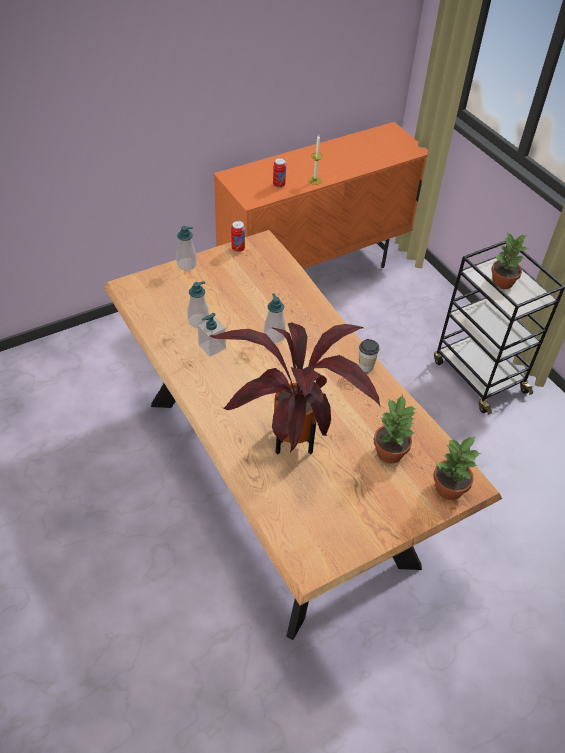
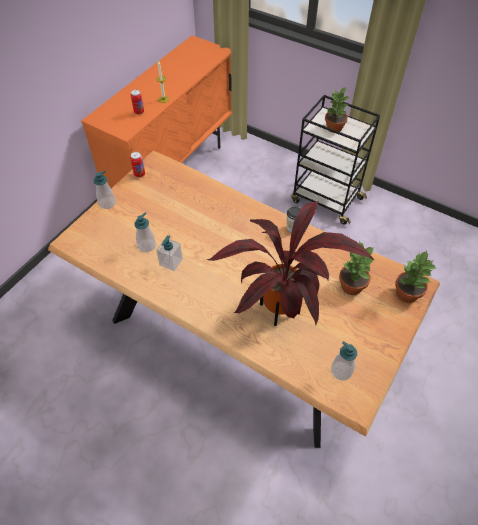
camera: 25 degrees left, 5 degrees up
(274, 336) = (212, 233): soap dispenser -> soap dispenser (341, 371)

